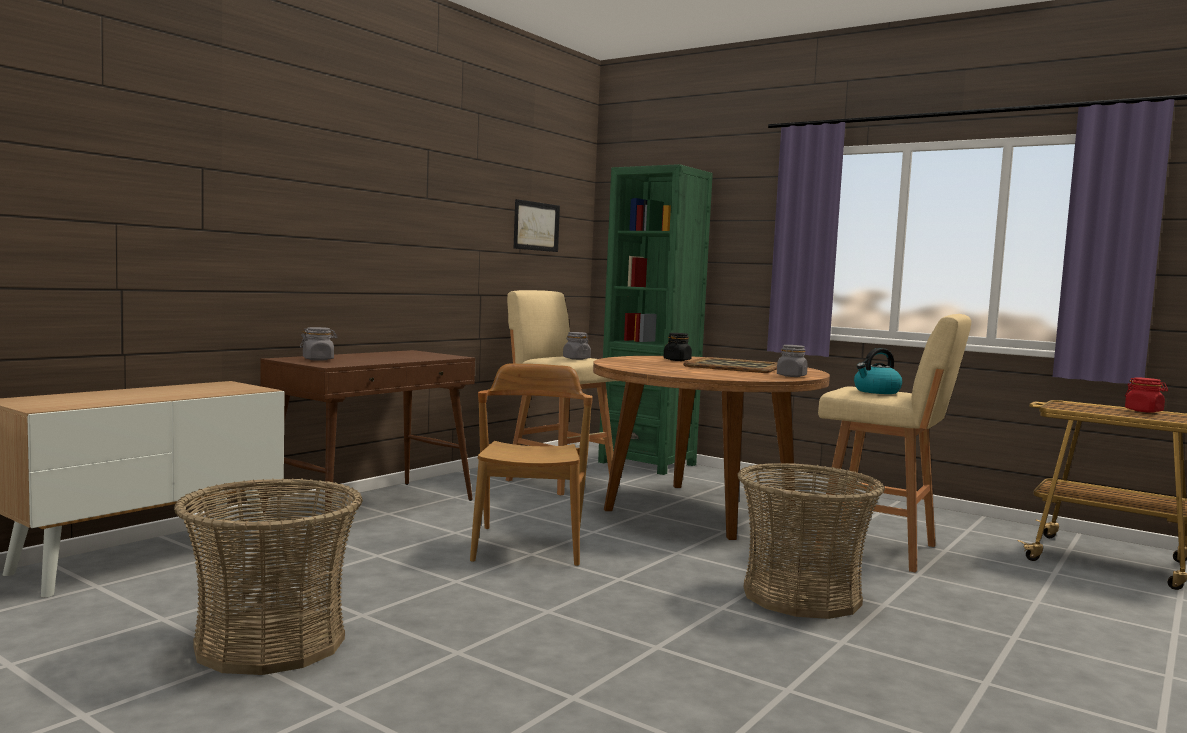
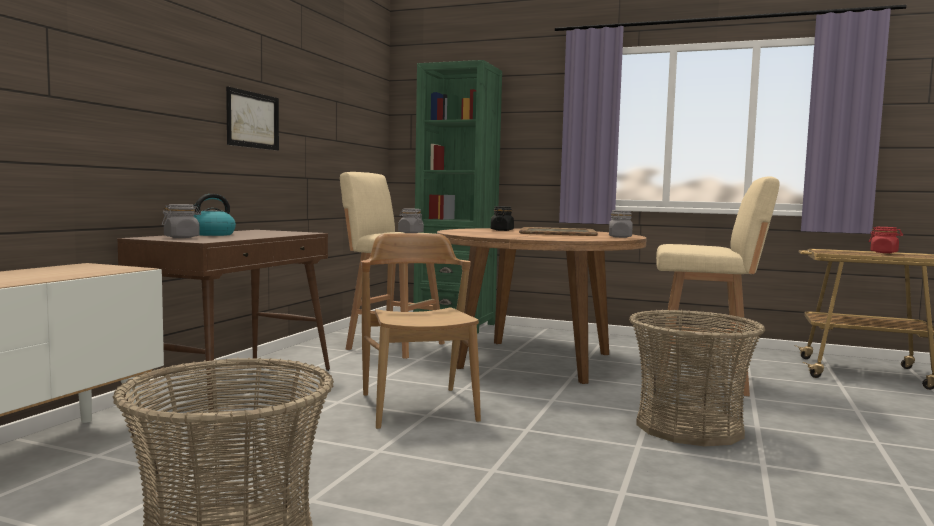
camera: 15 degrees left, 0 degrees up
(536, 226) = (348, 116): picture -> picture (253, 120)
(876, 391) = (700, 246): kettle -> kettle (212, 234)

